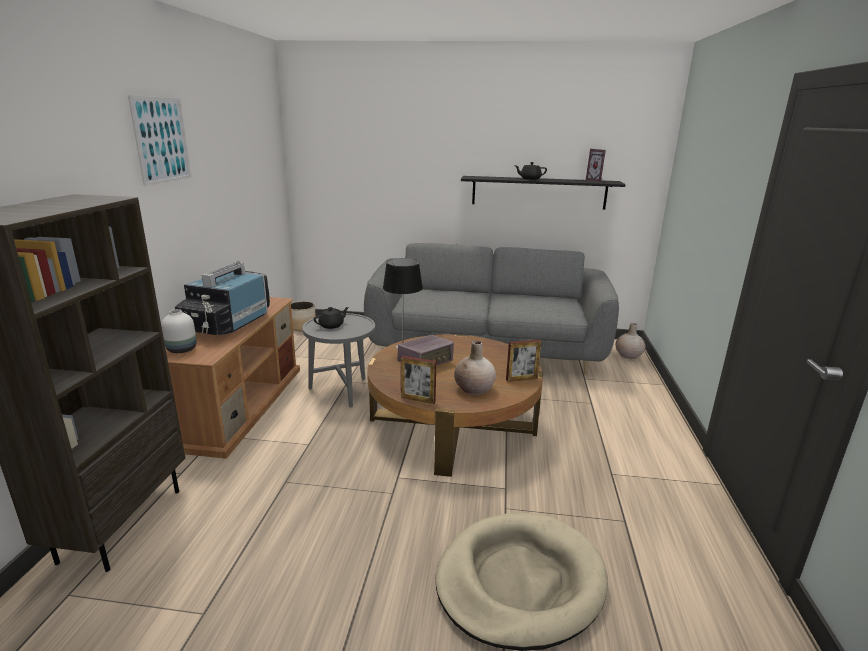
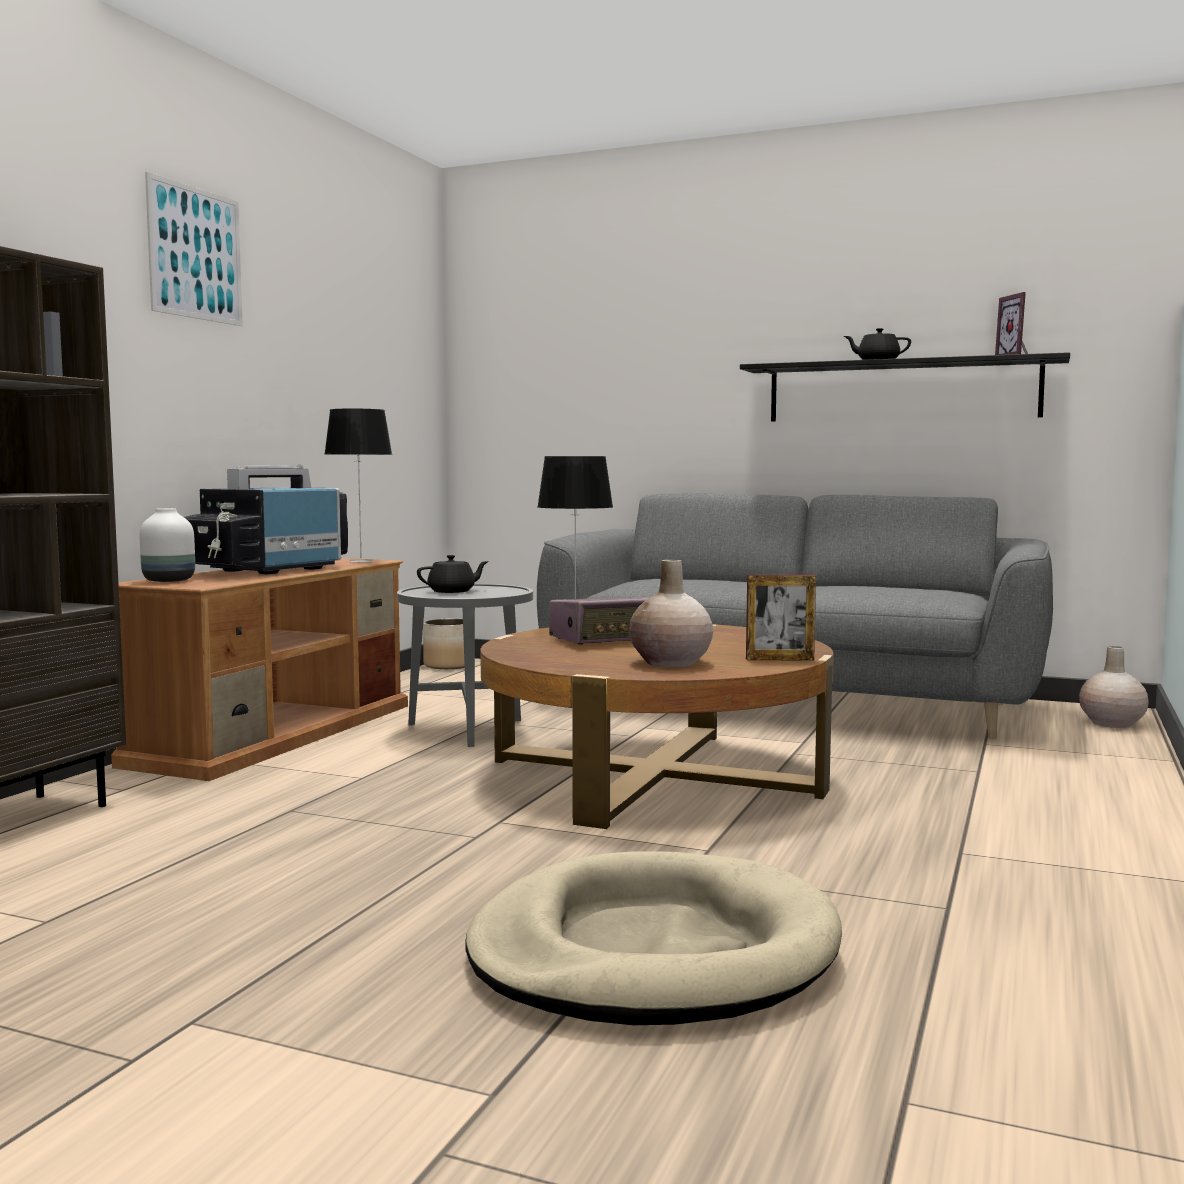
camera: 15 degrees right, 15 degrees down
(271, 303) = (360, 561): none -> table lamp
(418, 399) = (549, 666): picture frame -> none

